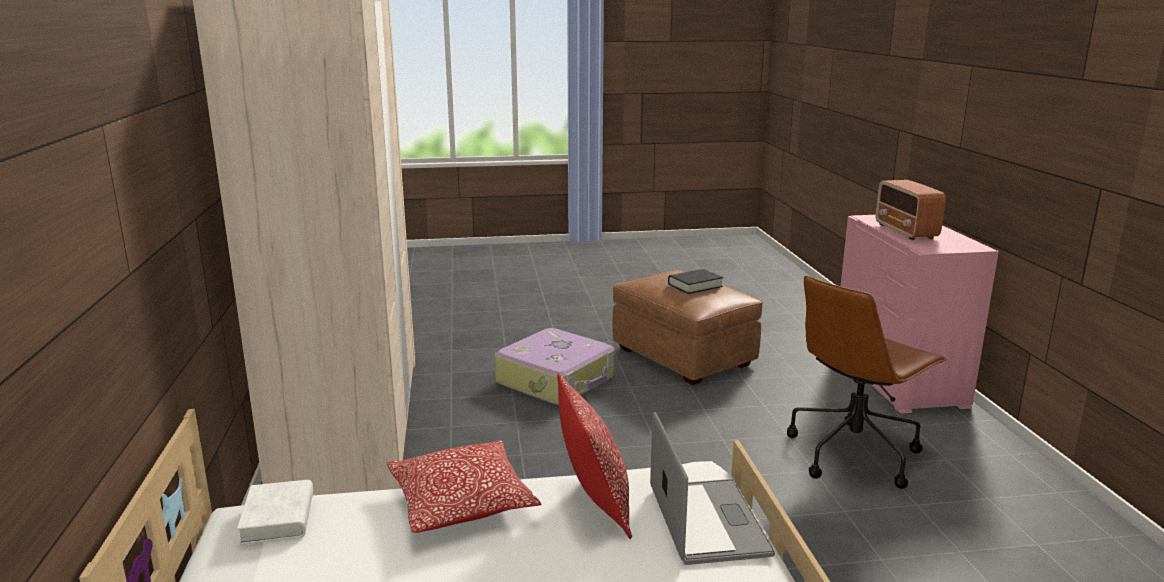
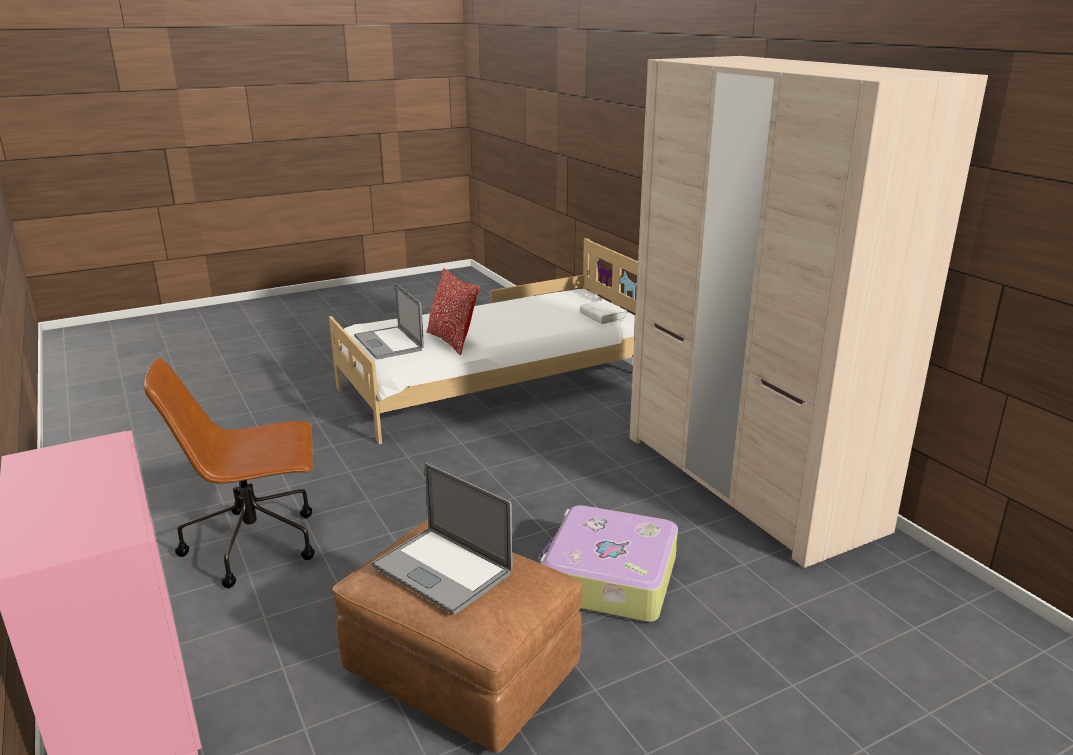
camera: 160 degrees right, 5 degrees up
(461, 503) = (522, 332): pillow -> none
(695, 285) = (442, 569): black book -> laptop
(854, 453) = (256, 543): brown office chair -> brown office chair turned 135 degrees counterclockwise
(906, 231) = (93, 489): radio -> none

